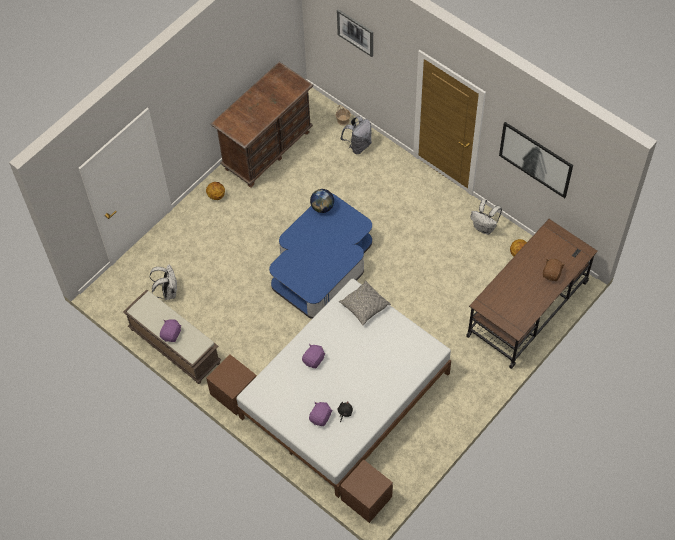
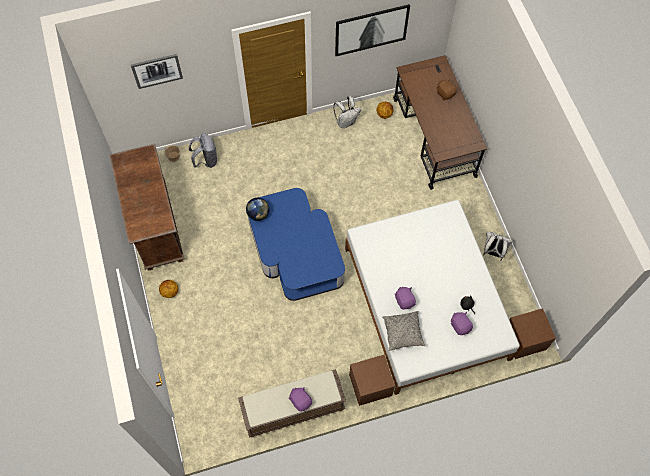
camera: 60 degrees left, 5 degrees up
(168, 292) = (236, 384): white backpack -> white backpack (493, 252)
(364, 306) = (380, 235): grey pillow -> grey pillow (403, 333)

